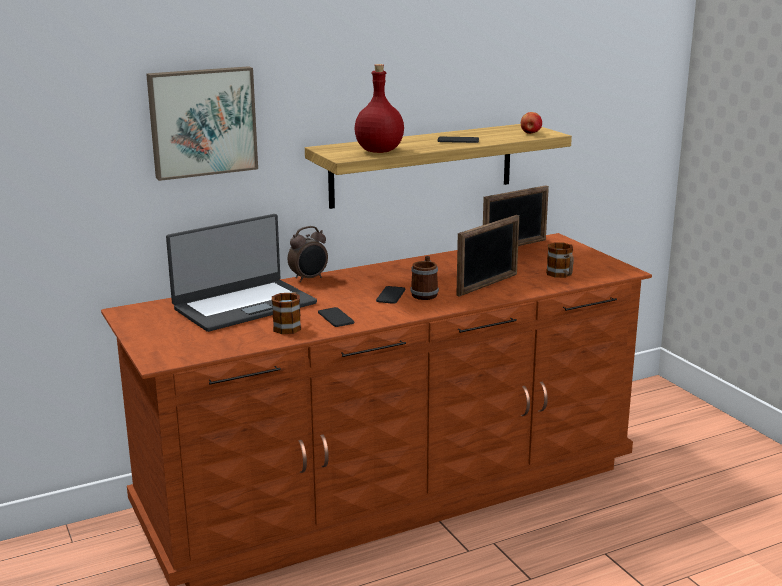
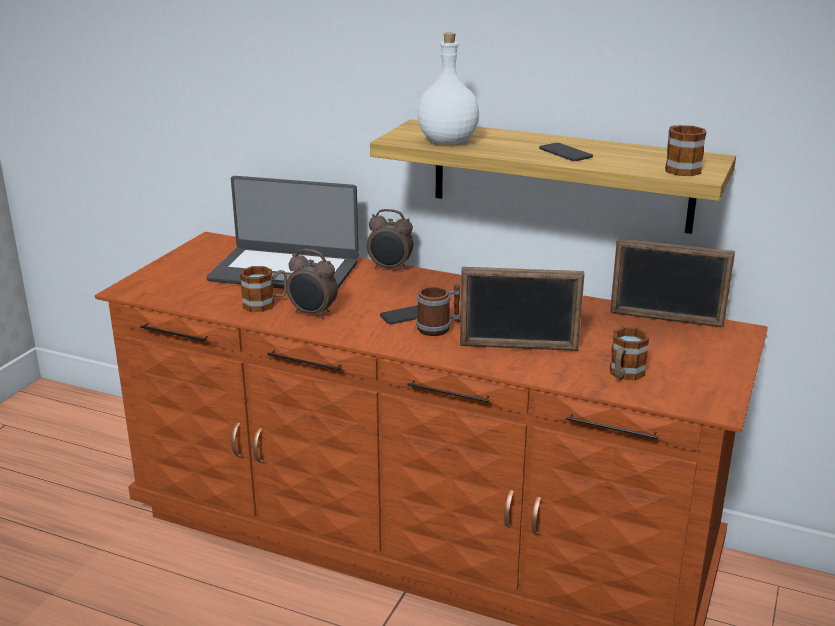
camera: 50 degrees right, 5 degrees up
(202, 121) = (302, 68): picture -> none
(336, 318) = (312, 314): phone -> alarm clock
(380, 151) = (447, 142): red bottle -> white bottle
(530, 133) = (679, 168): apple -> mug

